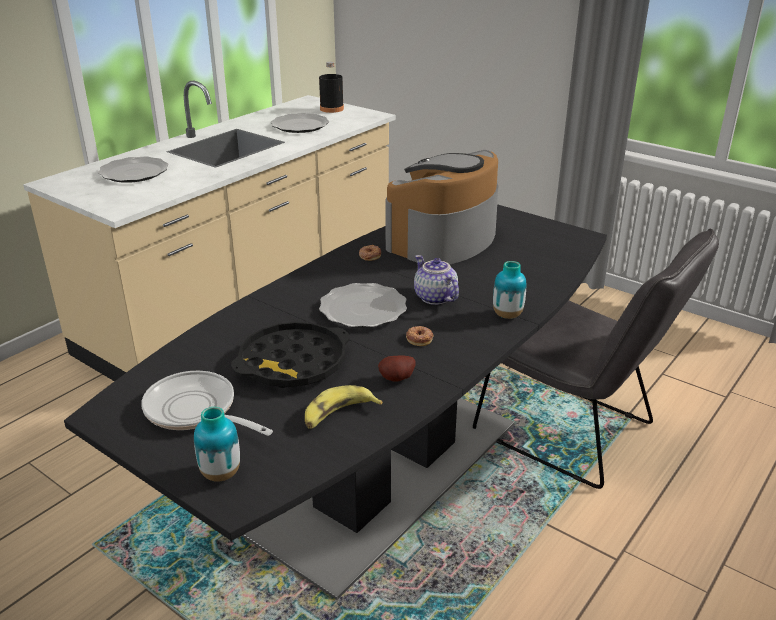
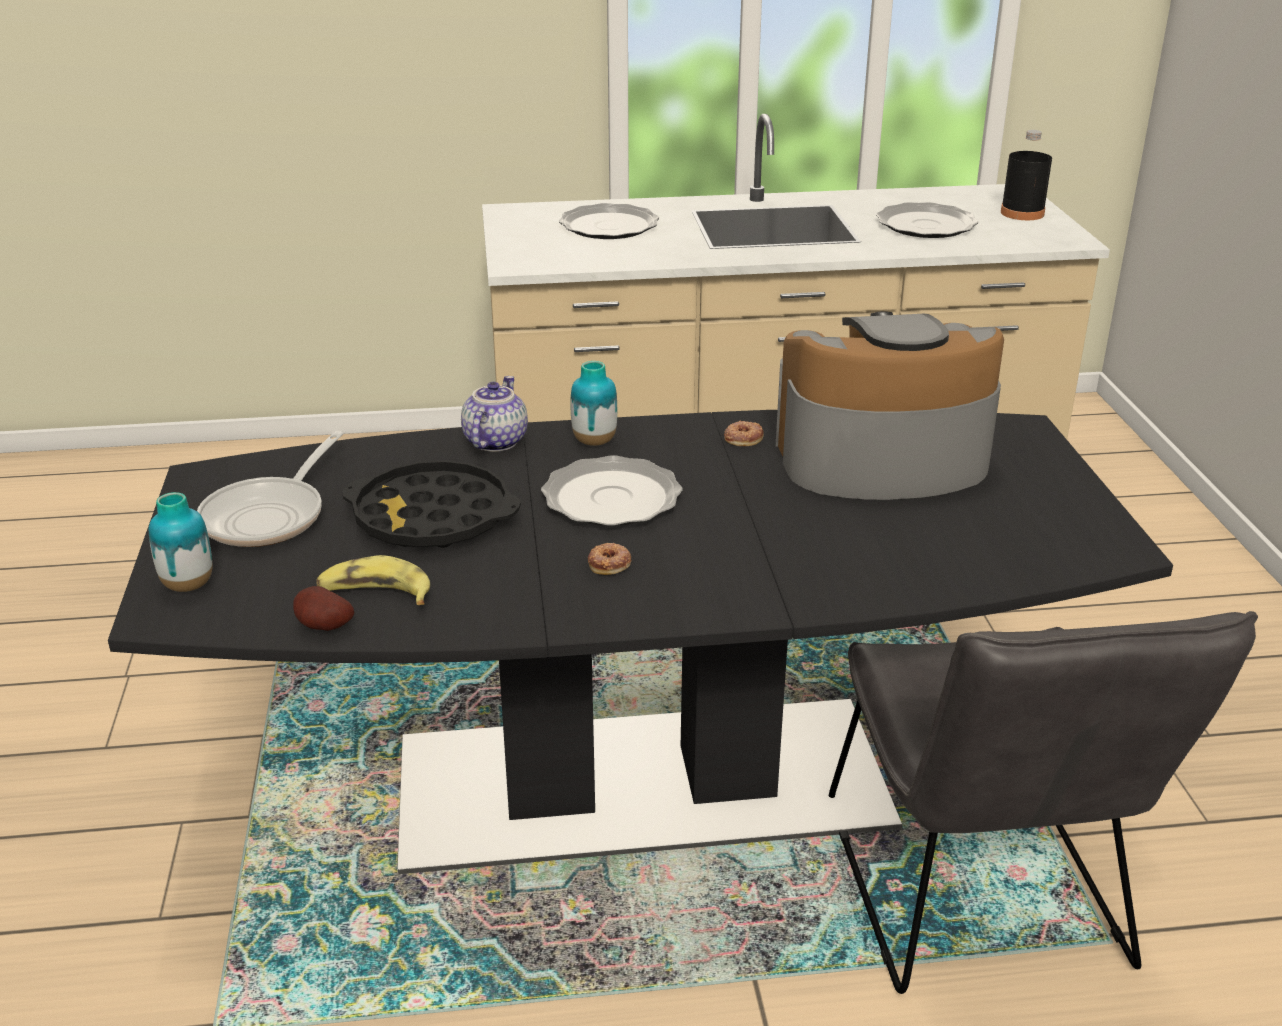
camera: 45 degrees right, 0 degrees up
(196, 411) = (270, 516): frying pan -> frying pan turned 150 degrees counterclockwise
(398, 379) = (499, 594): potato -> potato (323, 628)
(434, 297) = (722, 525): teapot -> teapot (494, 441)
(507, 315) = (773, 594): vase -> vase (594, 441)

